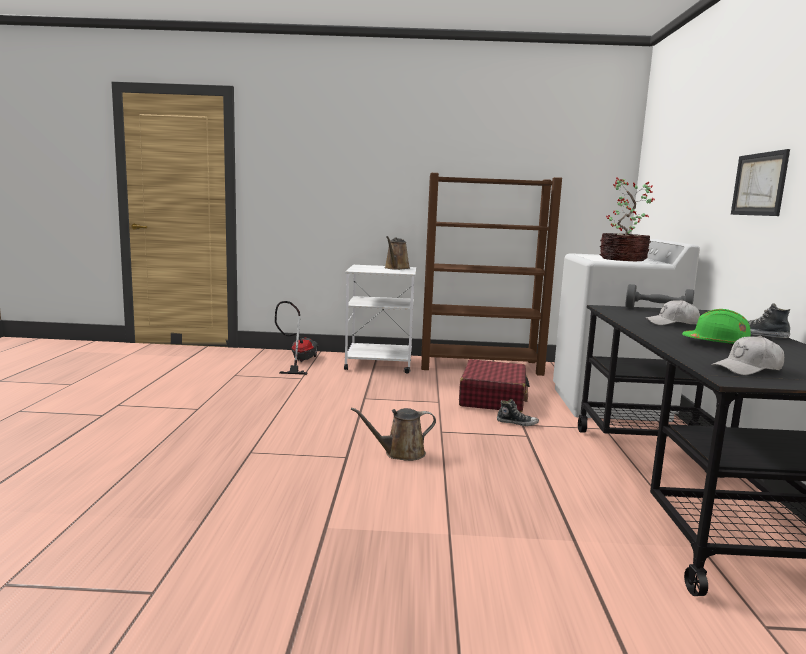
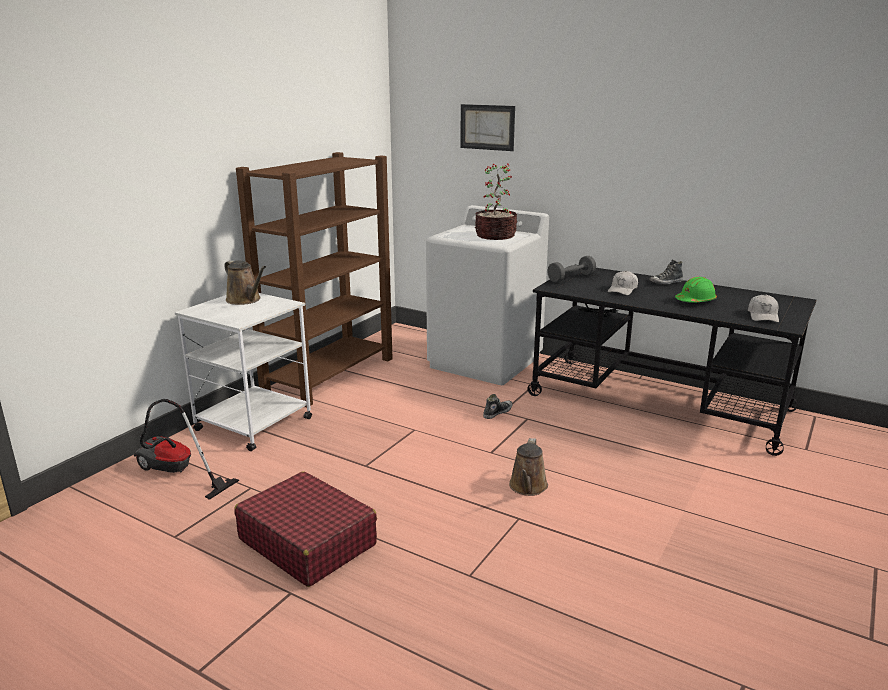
camera: 60 degrees left, 10 degrees up
(493, 398) = (428, 401): red suitcase -> red suitcase (307, 542)
(759, 184) = (615, 168): picture -> picture (487, 127)

